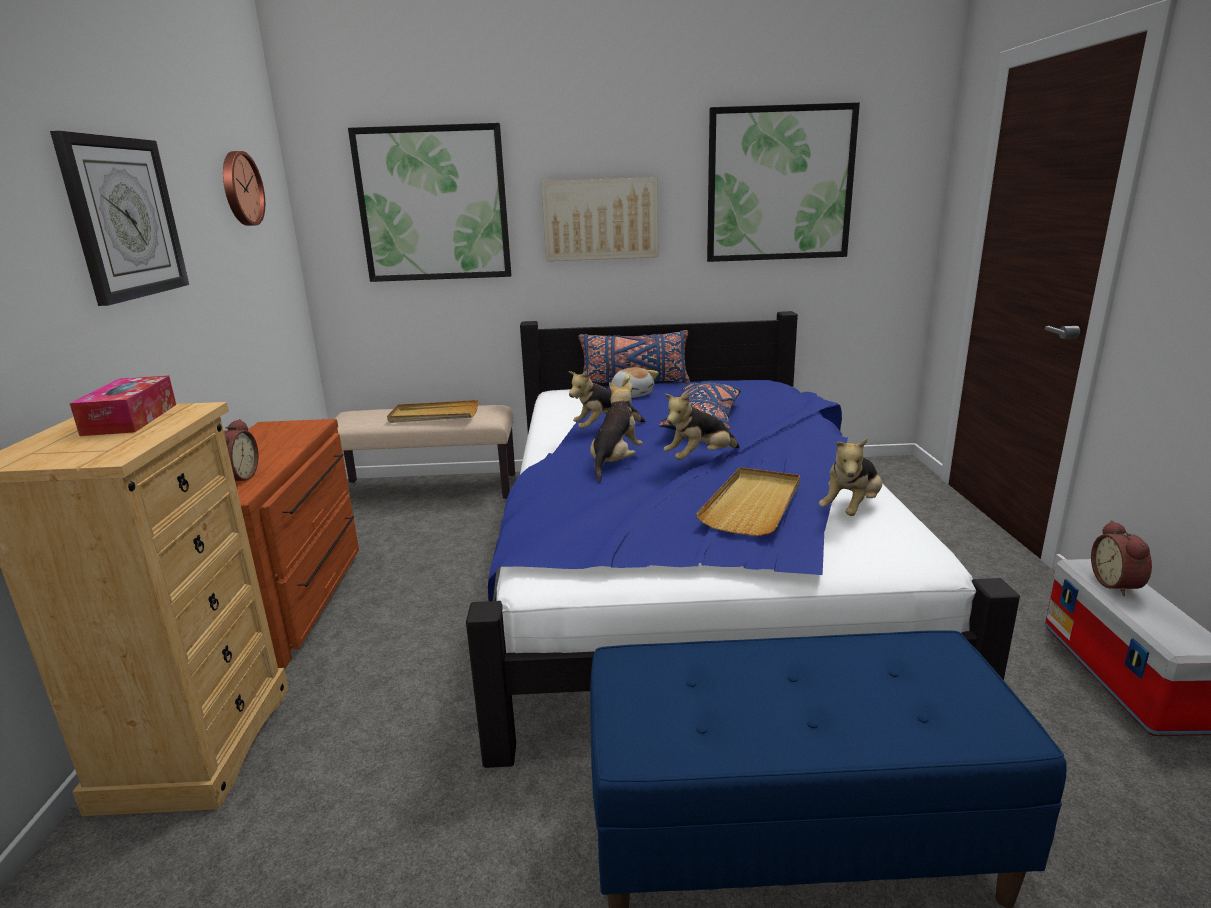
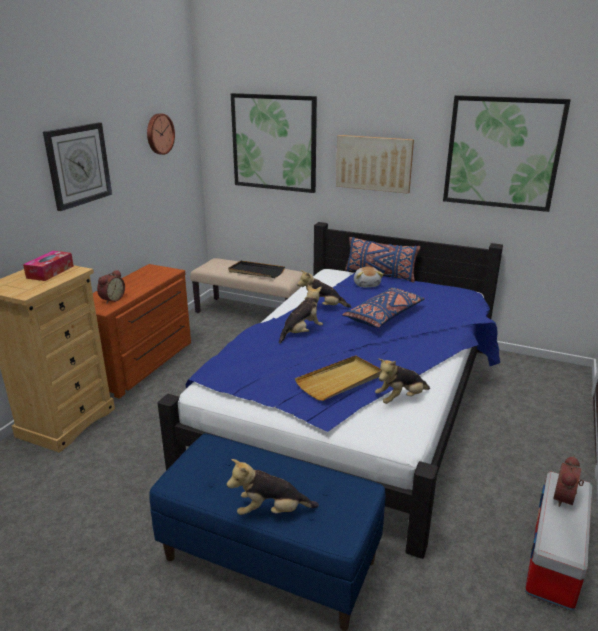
camera: 25 degrees right, 5 degrees up
(433, 415) = (256, 271): beige tray -> black tray
(700, 459) = (348, 342): plush toy -> plush toy (271, 511)

